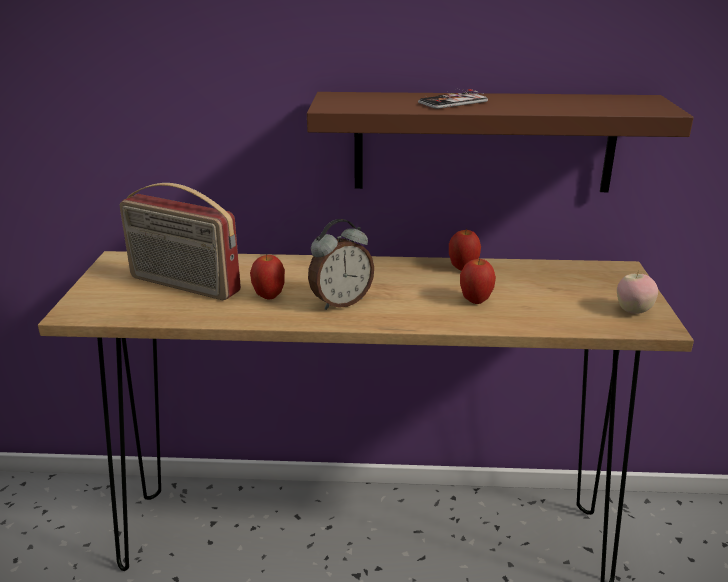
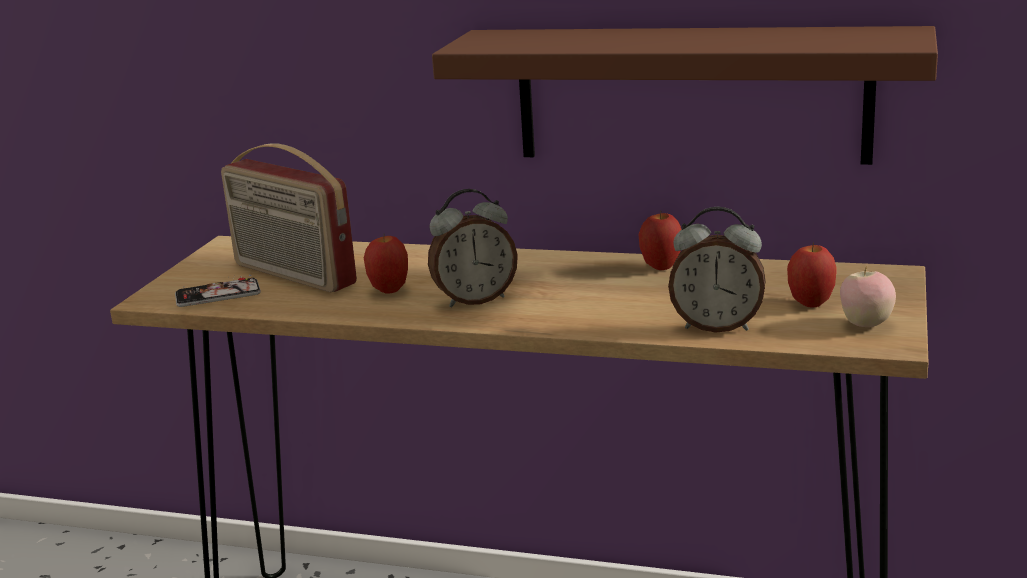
camera: 15 degrees right, 5 degrees down
(453, 102) = (627, 39): phone -> phone (218, 294)
(475, 301) = (652, 305): apple -> apple (810, 304)
(532, 317) = (717, 326): none -> alarm clock

